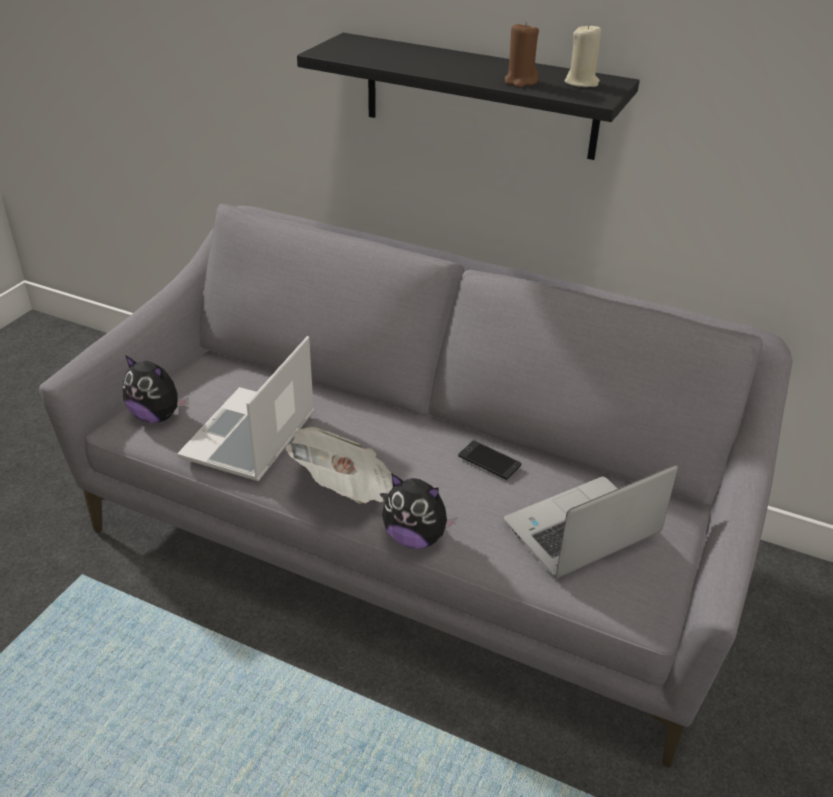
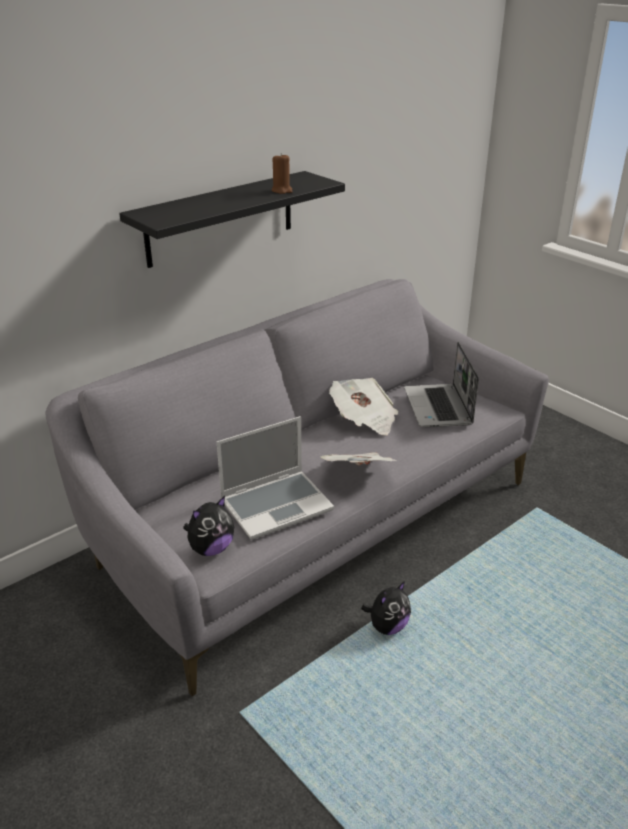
camera: 65 degrees left, 5 degrees down
(250, 438) = (277, 505): laptop -> laptop turned 75 degrees counterclockwise
(415, 537) = (413, 462): plush toy -> plush toy (387, 626)
(489, 460) = (363, 419): phone -> newspaper
(581, 83) = (298, 180): beige candle -> none

